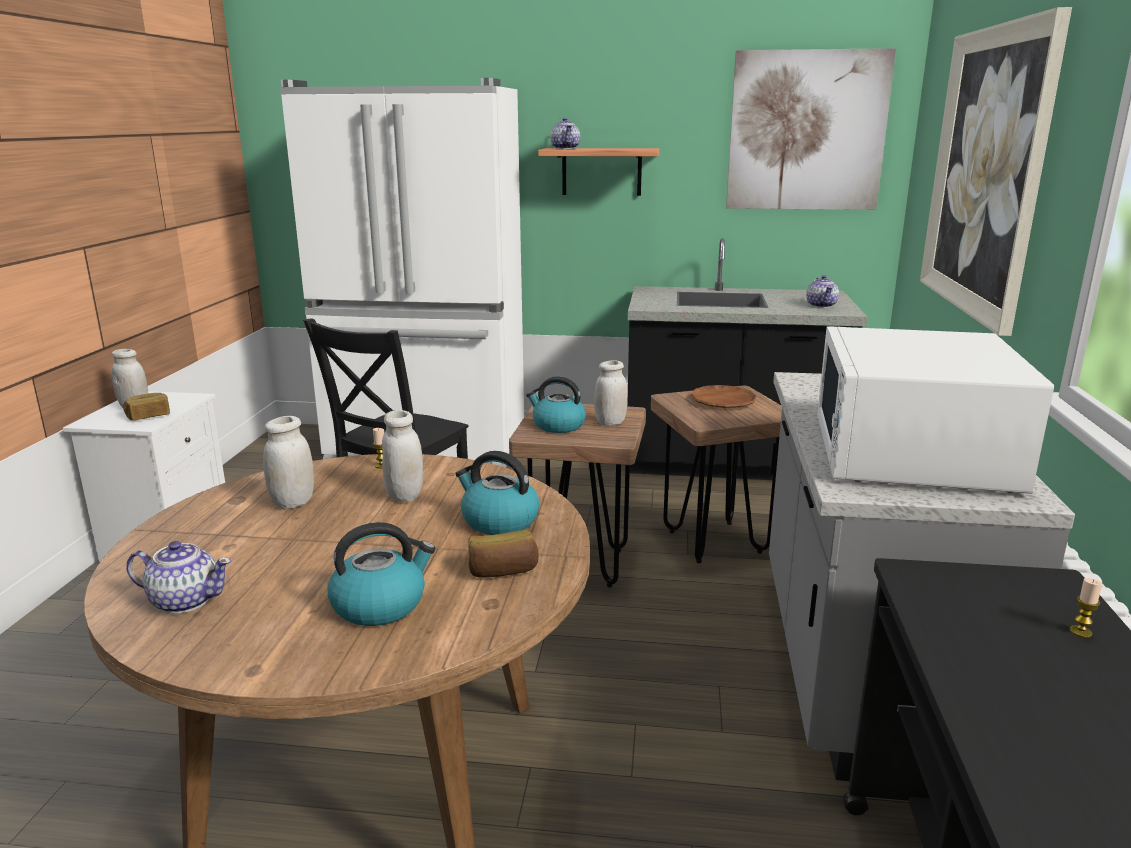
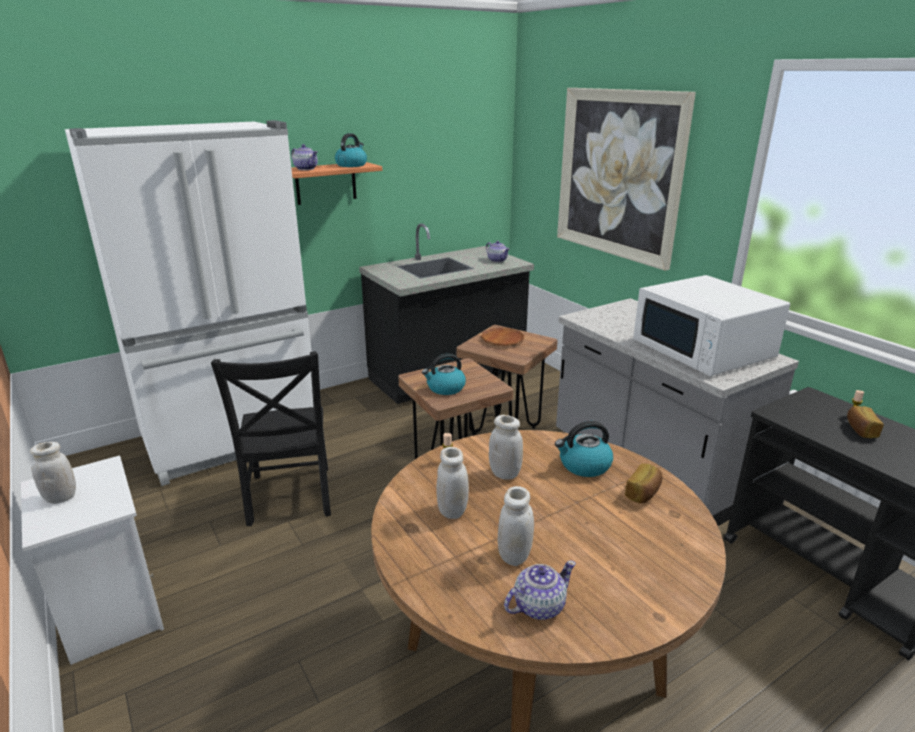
camera: 40 degrees left, 5 degrees up
(149, 416) = (99, 500): bread -> bread (860, 430)
(380, 604) = (634, 544): kettle -> kettle (351, 165)
(610, 422) = (470, 375): white jar -> white jar (514, 556)
(806, 131) = (456, 143): picture -> none

